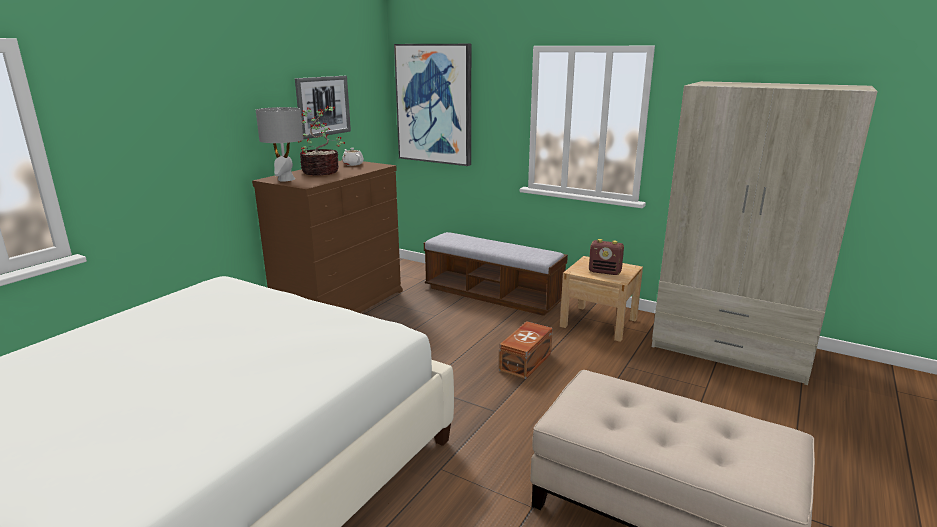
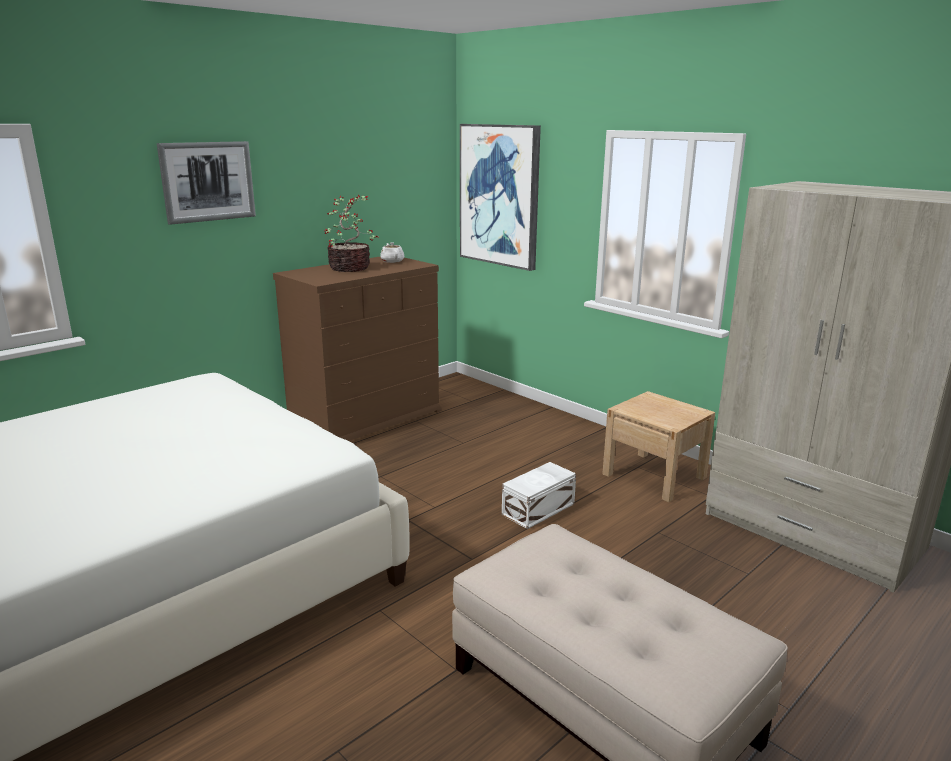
camera: 15 degrees right, 0 degrees up
(286, 179) = (306, 274): grey table lamp -> none
(323, 106) = (365, 194): picture -> picture (208, 181)
(492, 295) = (542, 427): bench -> none
(527, 361) = (540, 509): brown storage box -> white storage box
(605, 272) = (661, 413): radio -> none

